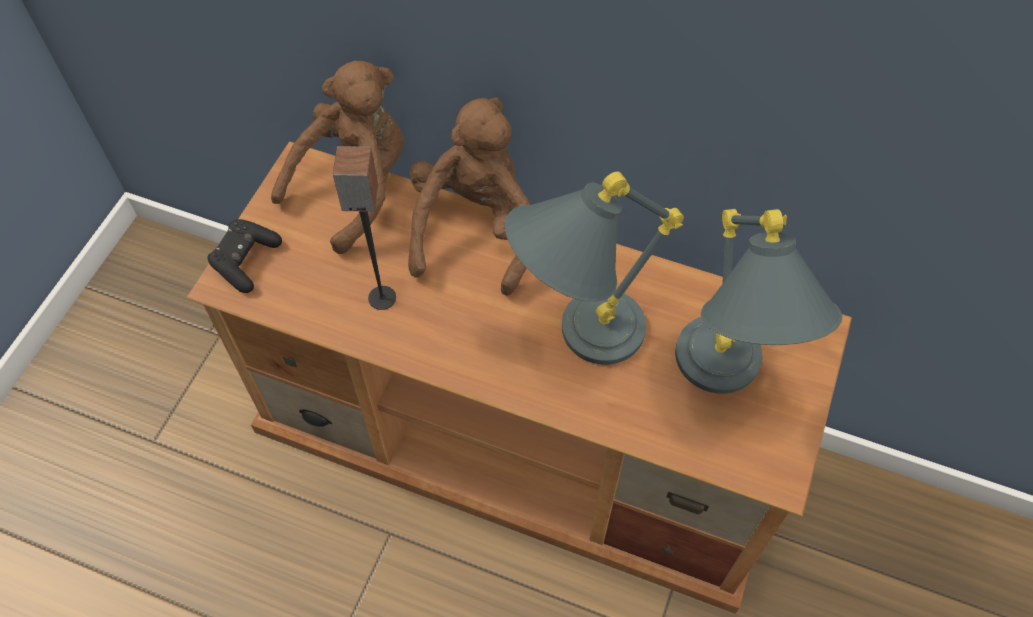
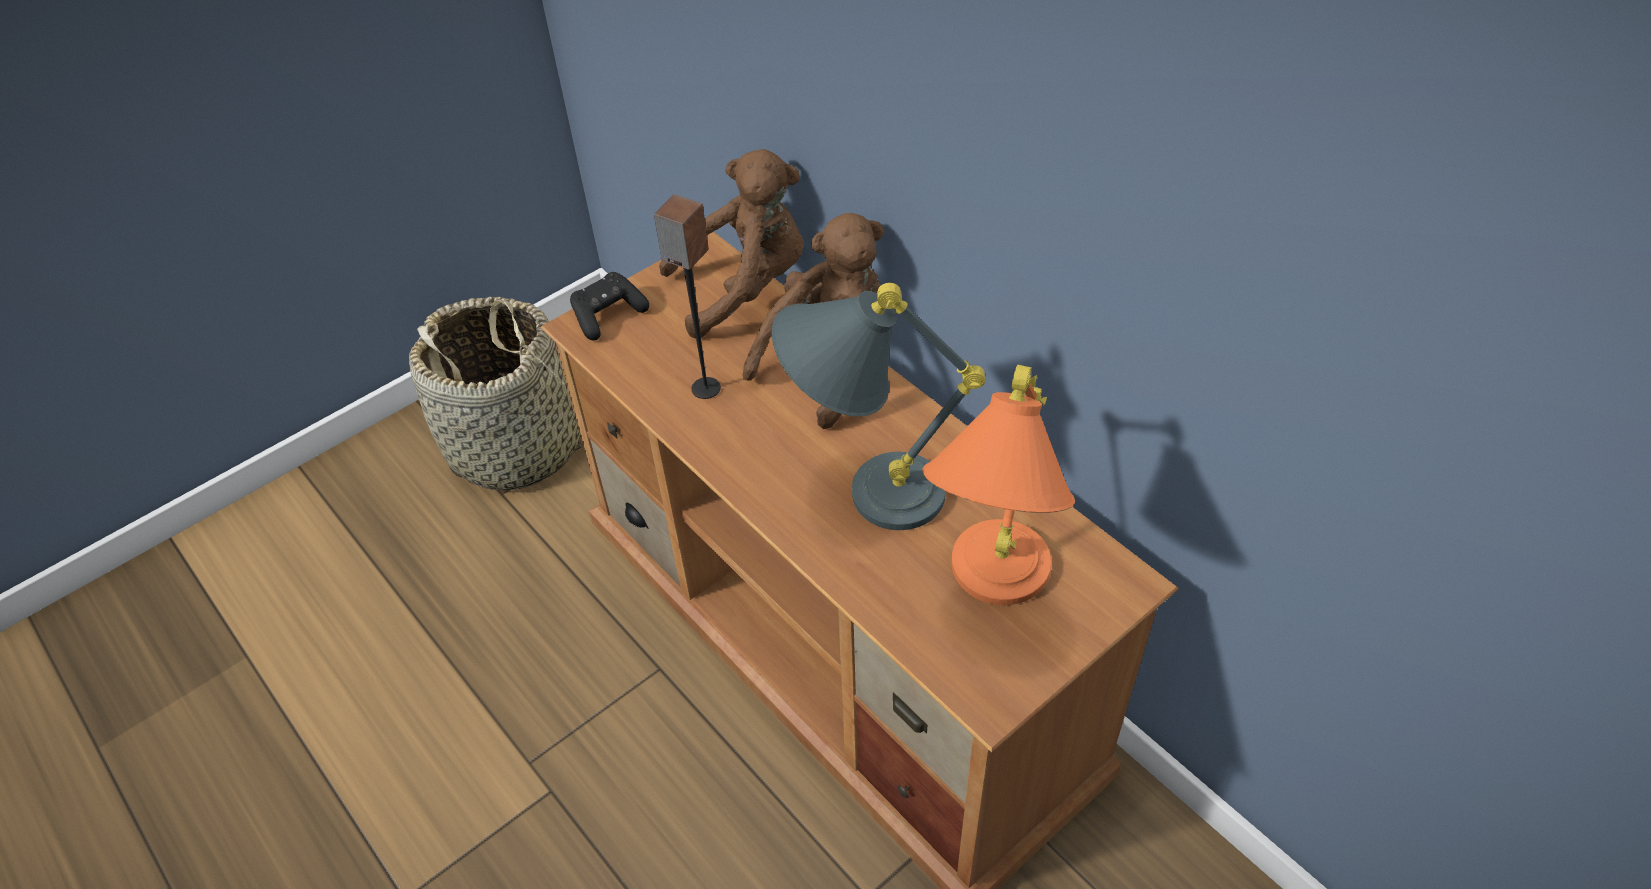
camera: 30 degrees right, 10 degrees down
(141, 389) = (518, 445): none -> basket
(724, 384) = (989, 593): grey table lamp -> orange table lamp

